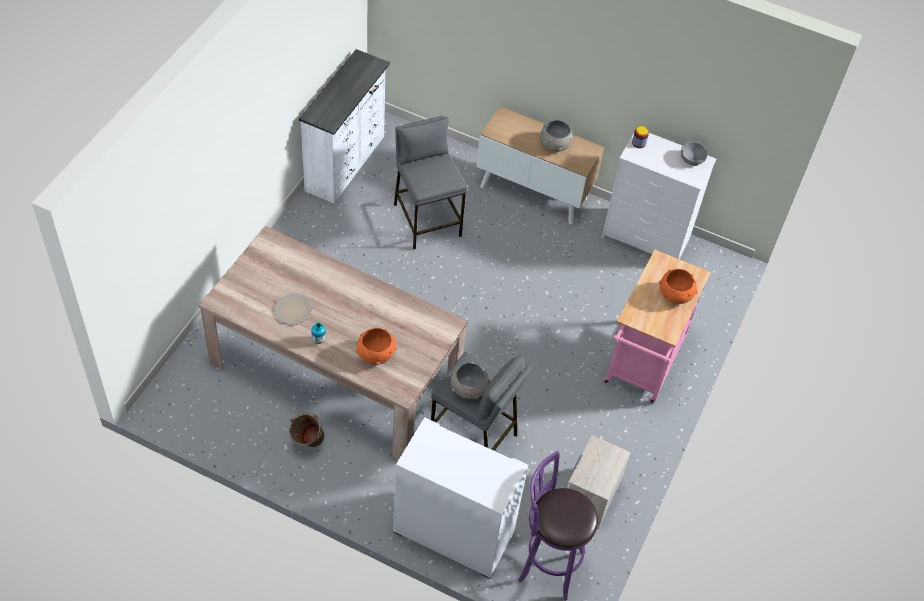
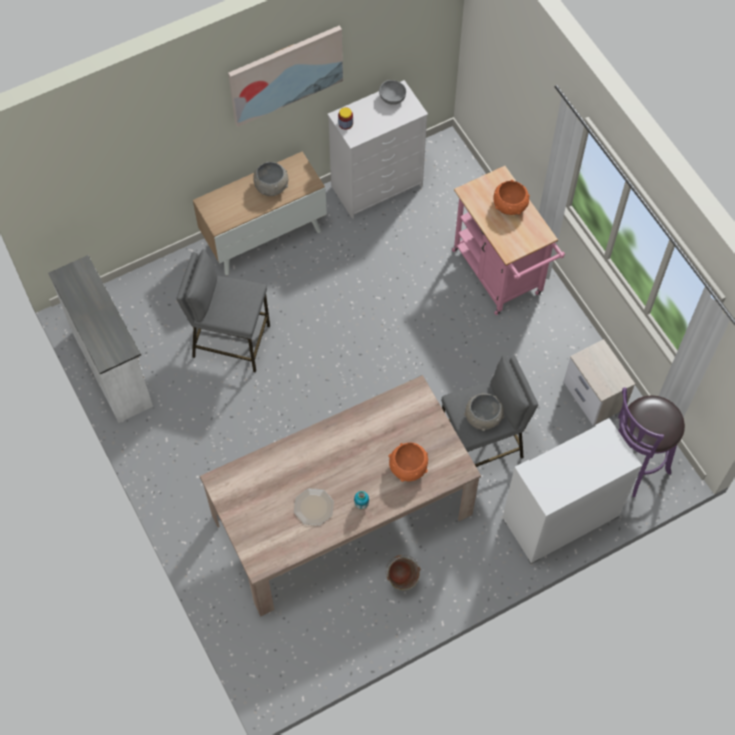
camera: 50 degrees left, 10 degrees up
(616, 54) = (286, 74): none -> picture

